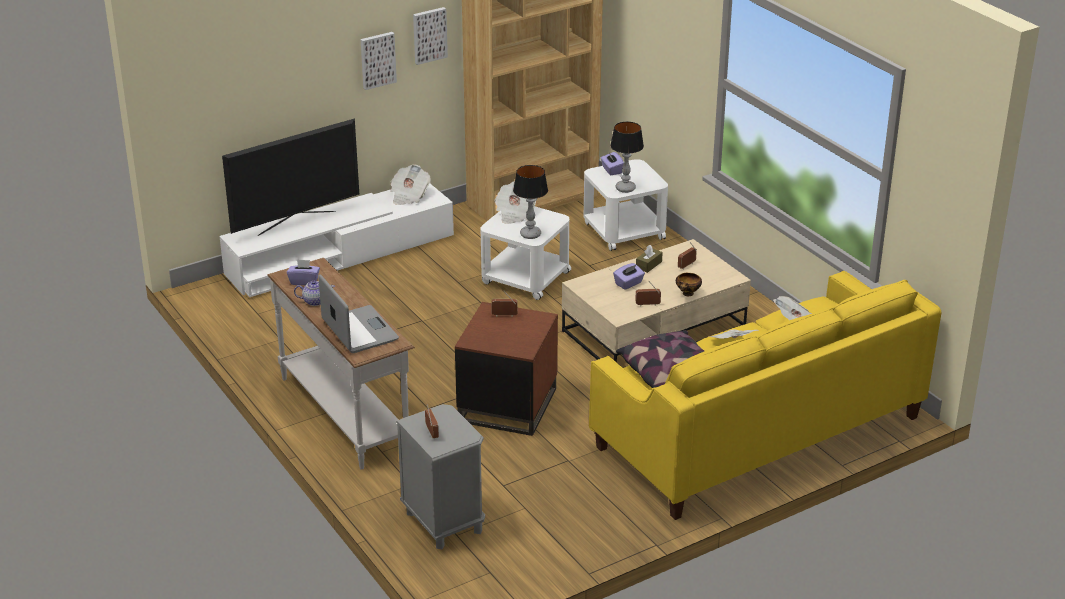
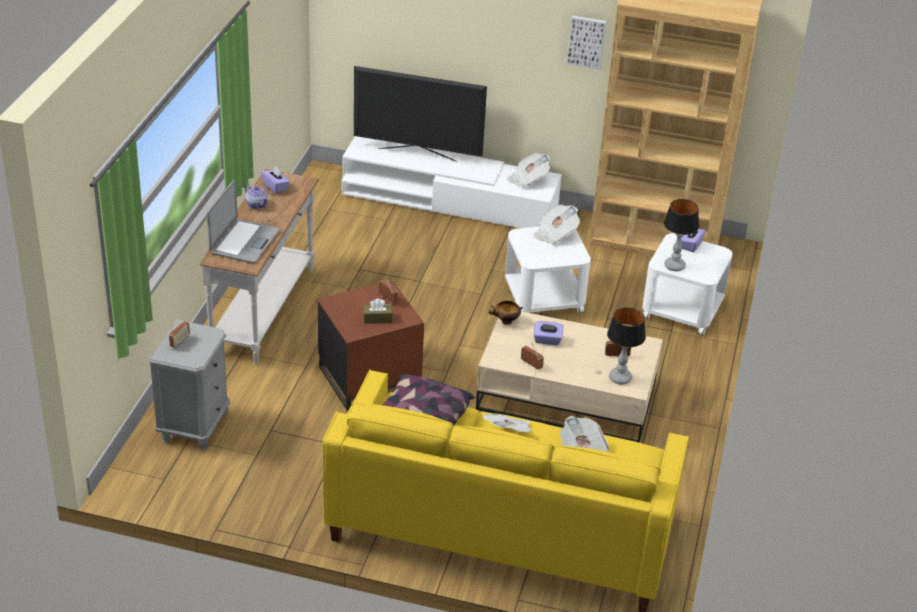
camera: 45 degrees right, 5 degrees up
(377, 60) = (529, 43): picture -> none
(530, 234) = (536, 256): table lamp -> table lamp (619, 378)
(648, 265) = (589, 336): brown tissue box -> brown tissue box (377, 318)
(688, 294) = (575, 378): bowl -> bowl (505, 322)

